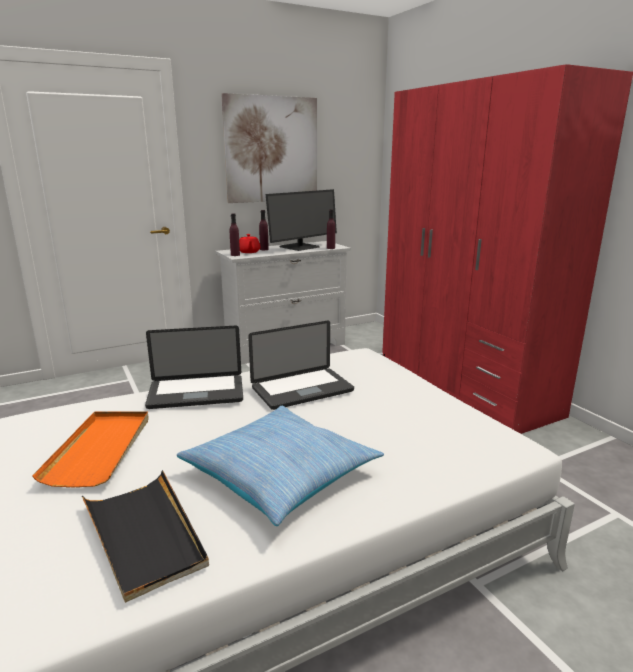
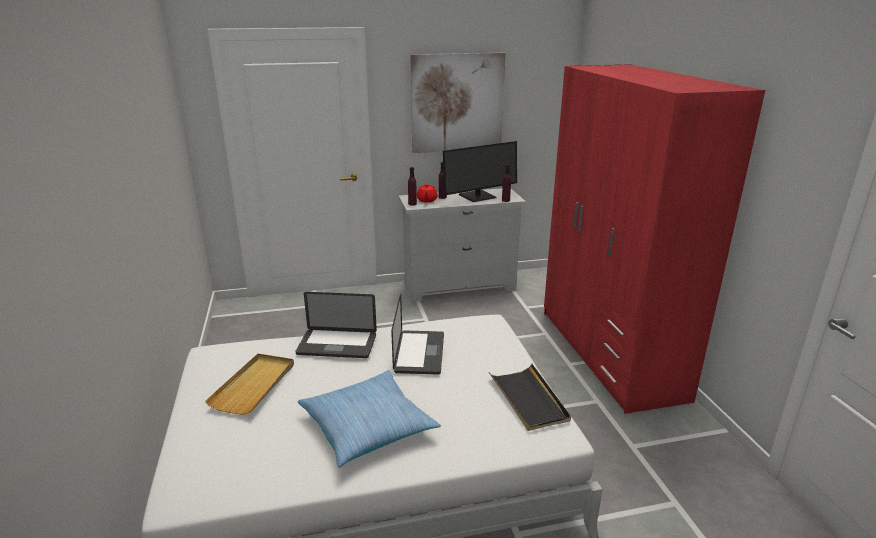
camera: 15 degrees right, 5 degrees up
(100, 449) = (254, 385): orange tray -> beige tray
(145, 535) = (263, 455): black tray -> black tray (528, 399)
(302, 390) = (419, 353): laptop -> laptop turned 75 degrees counterclockwise

